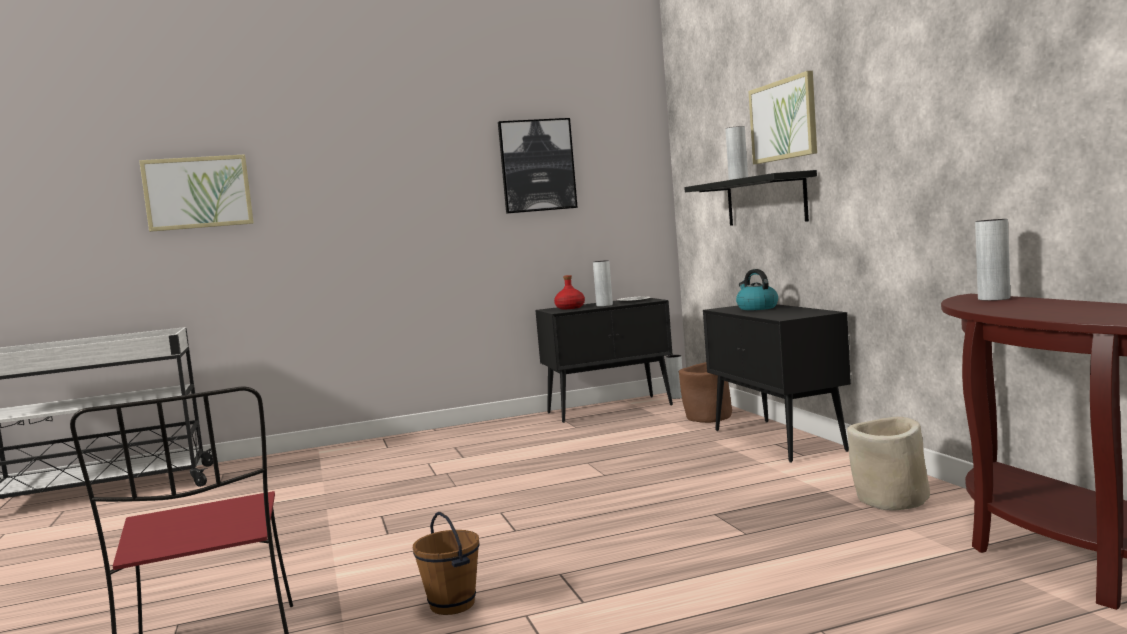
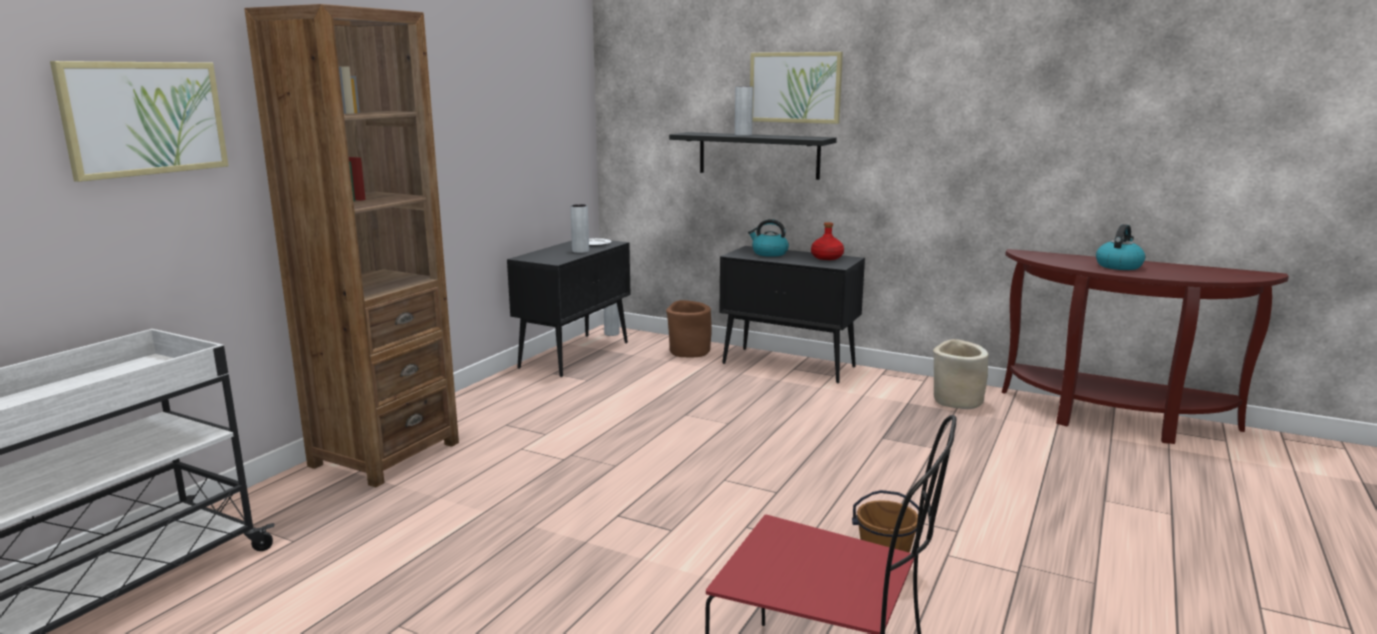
camera: 45 degrees left, 10 degrees up
(355, 451) = (385, 454): none -> brown bookcase
(537, 165) = (504, 96): picture -> none
(569, 308) = (548, 255): red bottle -> red bottle (826, 257)
(994, 299) = (1049, 255): grey vase -> none
(1049, 308) = (1118, 266): none -> kettle

